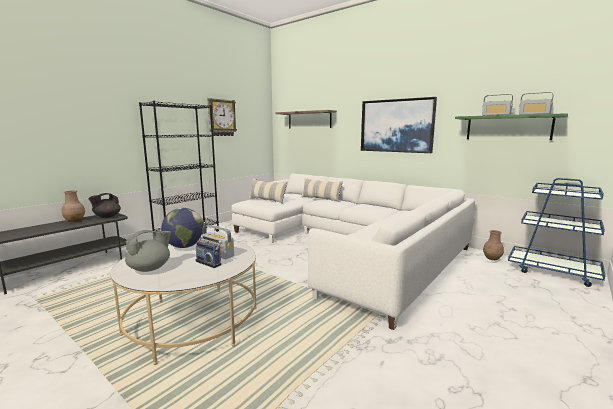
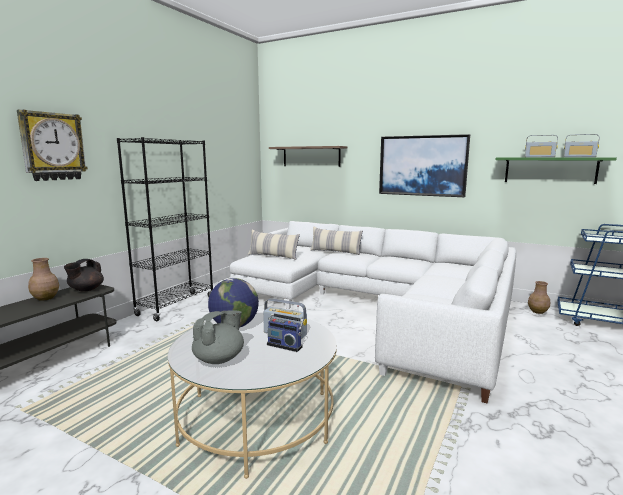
camera: 10 degrees left, 0 degrees up
(221, 117) = (207, 154): wall clock -> wall clock (52, 146)

